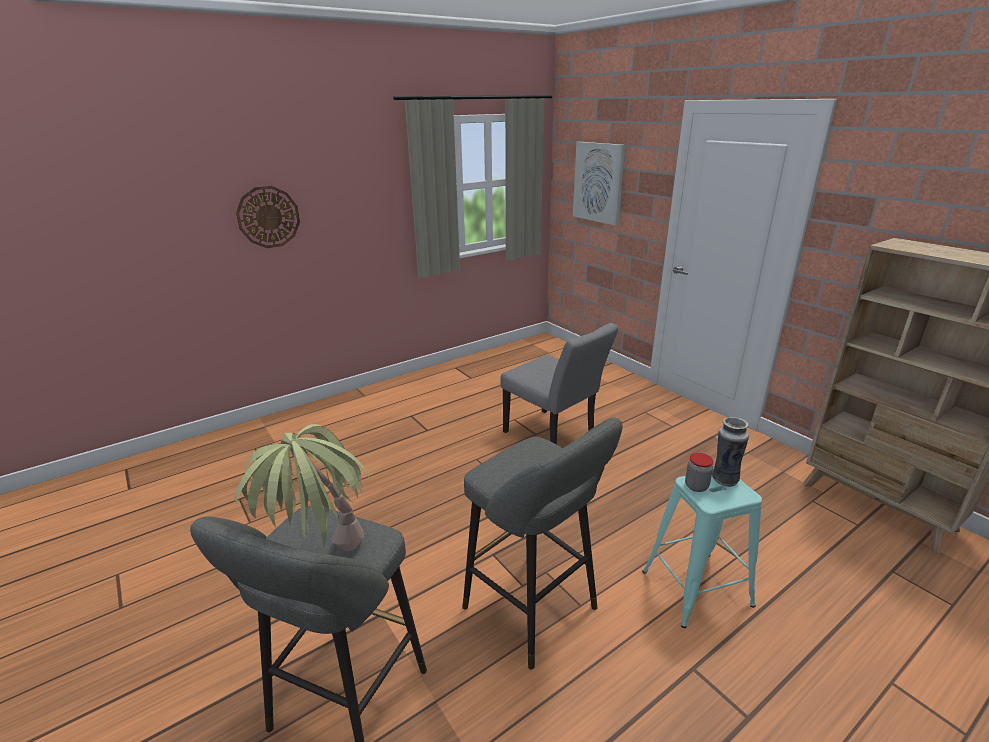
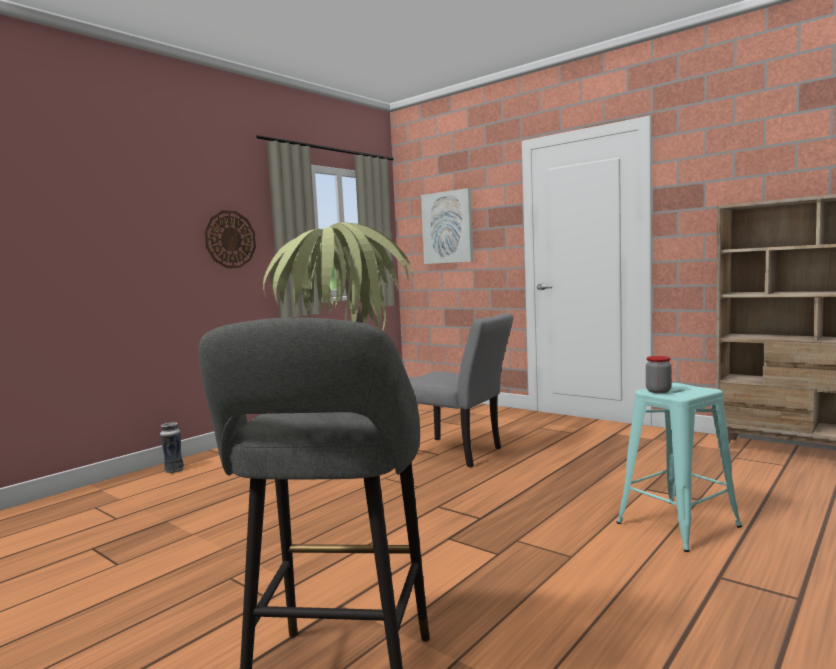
camera: 15 degrees left, 20 degrees down
(268, 217) = (124, 237): wall clock -> wall clock (230, 239)
(535, 612) = (526, 569): grey stool -> none
(724, 479) = (678, 386): vase -> vase (173, 470)

